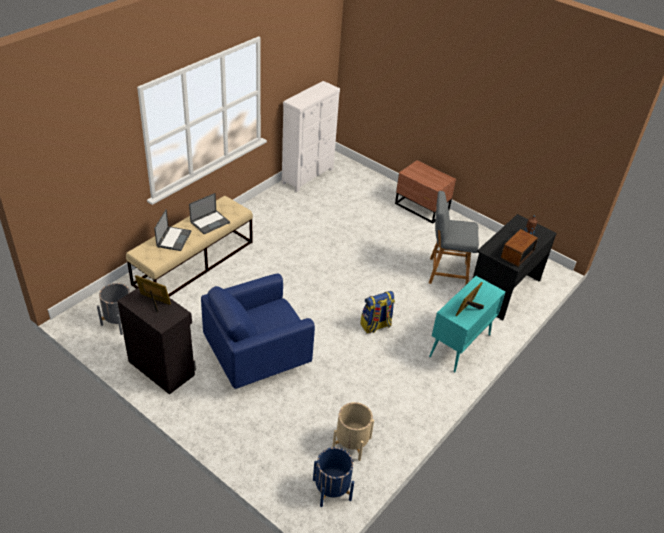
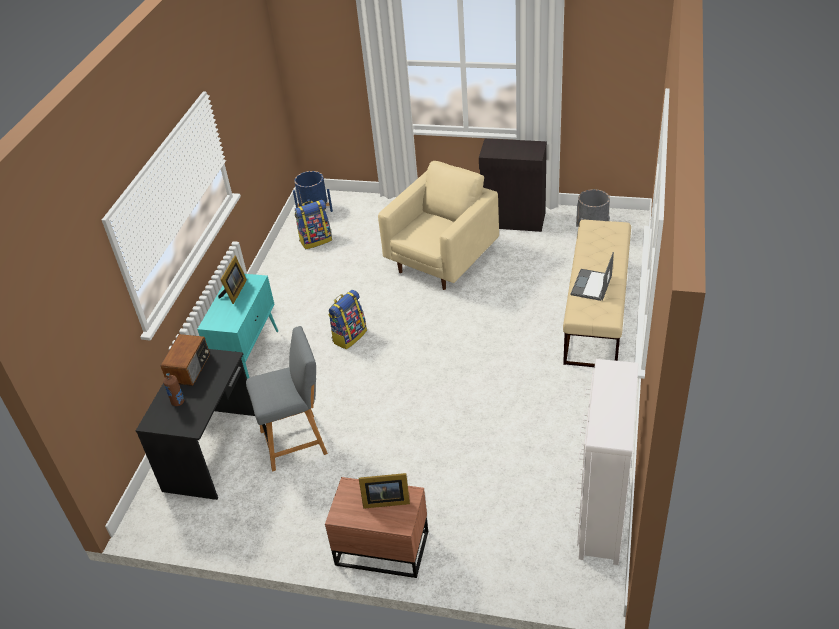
camera: 160 degrees right, 0 degrees up
(154, 302) = (516, 151): picture frame -> picture frame (384, 501)
(174, 238) = (603, 252): laptop -> none
(257, 357) = (442, 261): blue armchair -> beige armchair
(351, 443) = (316, 240): beige planter -> backpack

